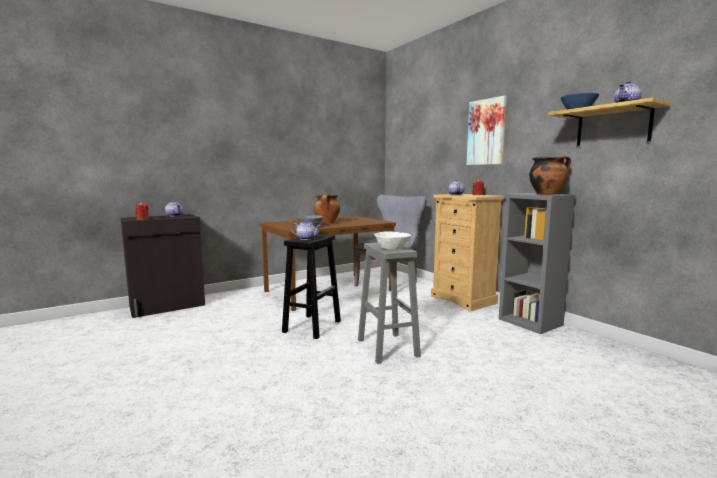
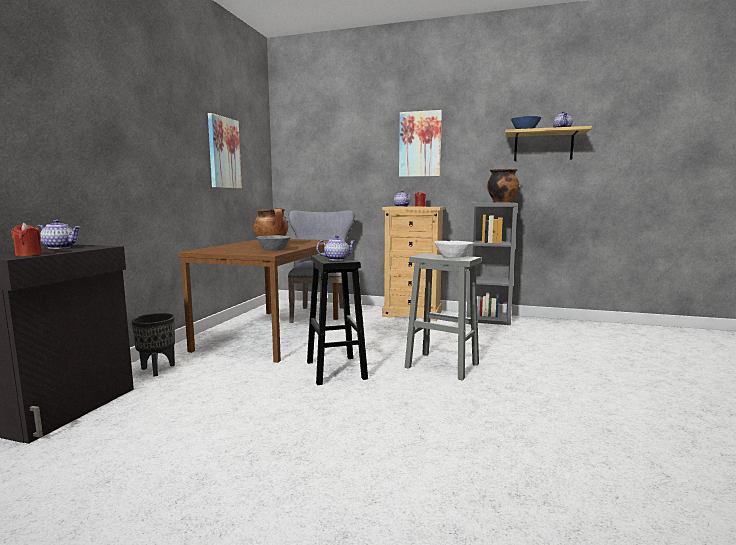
camera: 40 degrees left, 0 degrees up
(232, 297) = (157, 370): none -> black planter
(326, 150) = (223, 153): none -> picture

